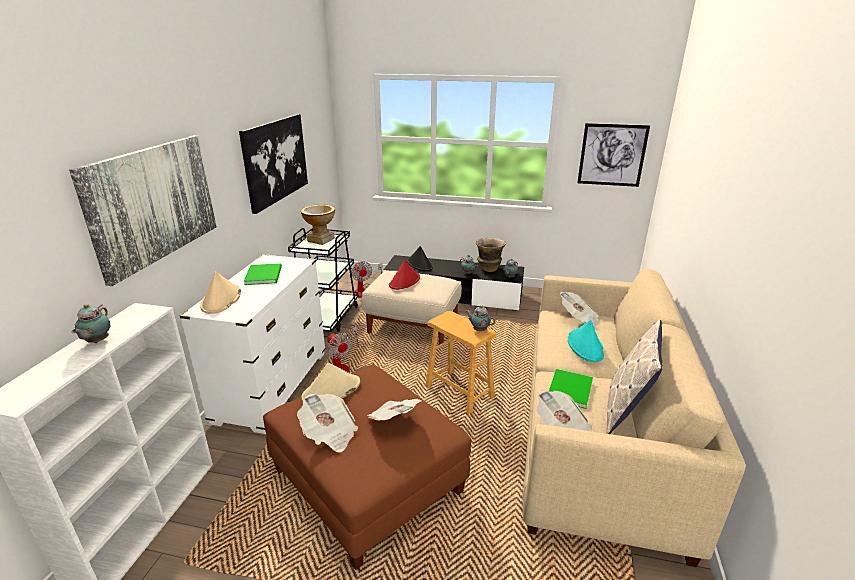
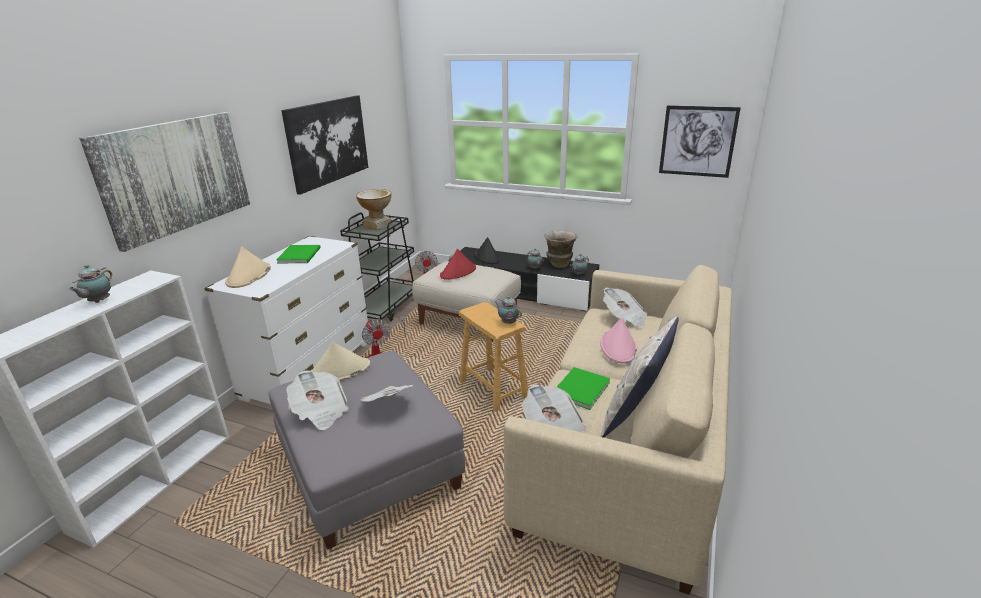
camera: 10 degrees right, 0 degrees up
(367, 481) = (368, 467): brown ottoman -> grey ottoman
(585, 346) = (618, 347): turquoise hat -> pink hat

